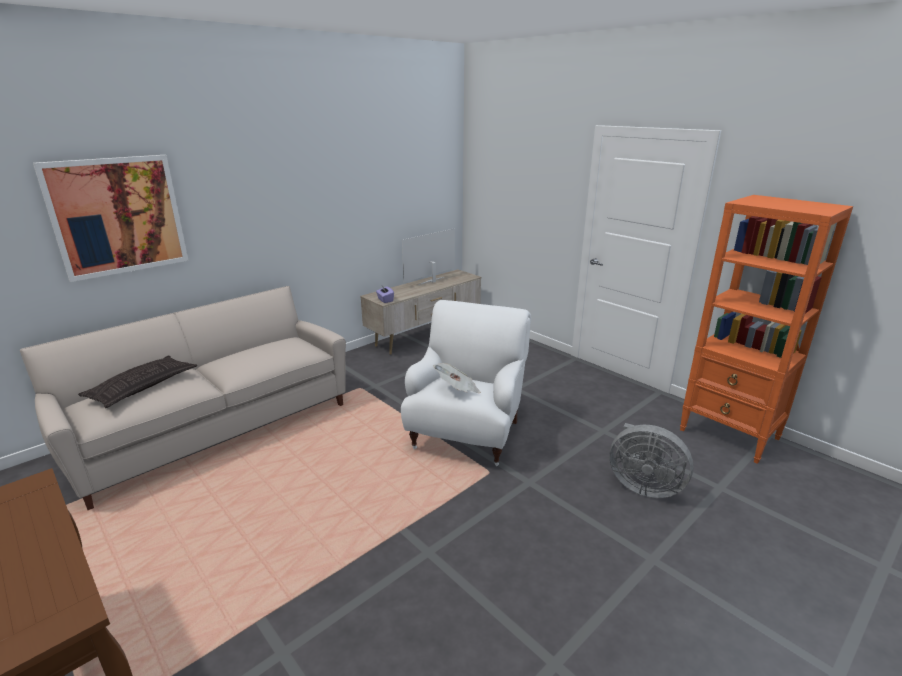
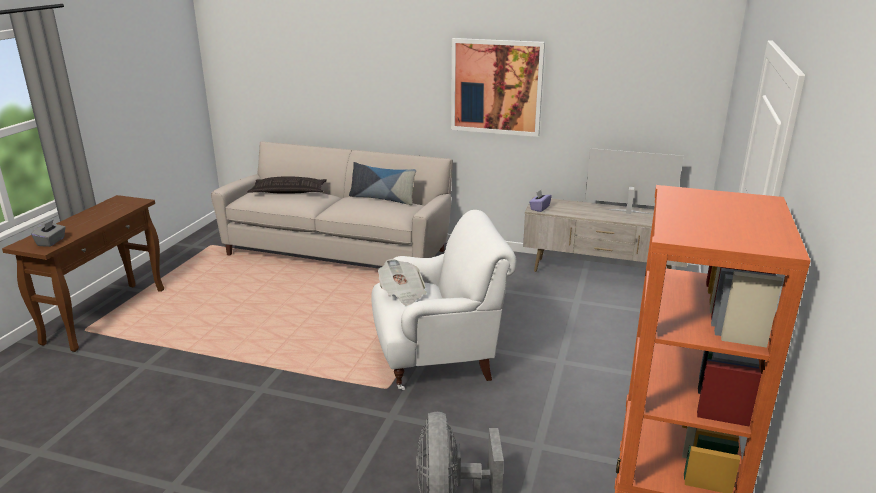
camera: 60 degrees right, 0 degrees up
(54, 605) = (51, 242): none -> grey tissue box
(118, 216) = (330, 64): picture -> picture (496, 87)
(256, 346) = (382, 198): none -> pillow

